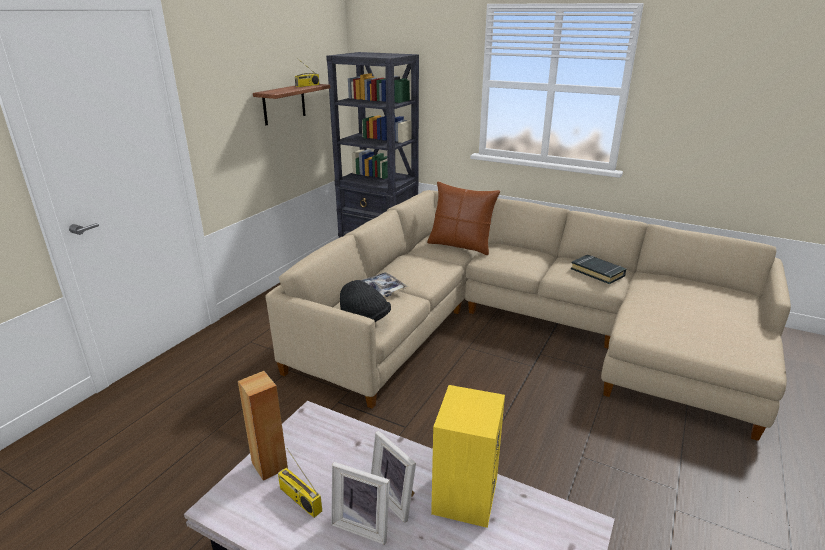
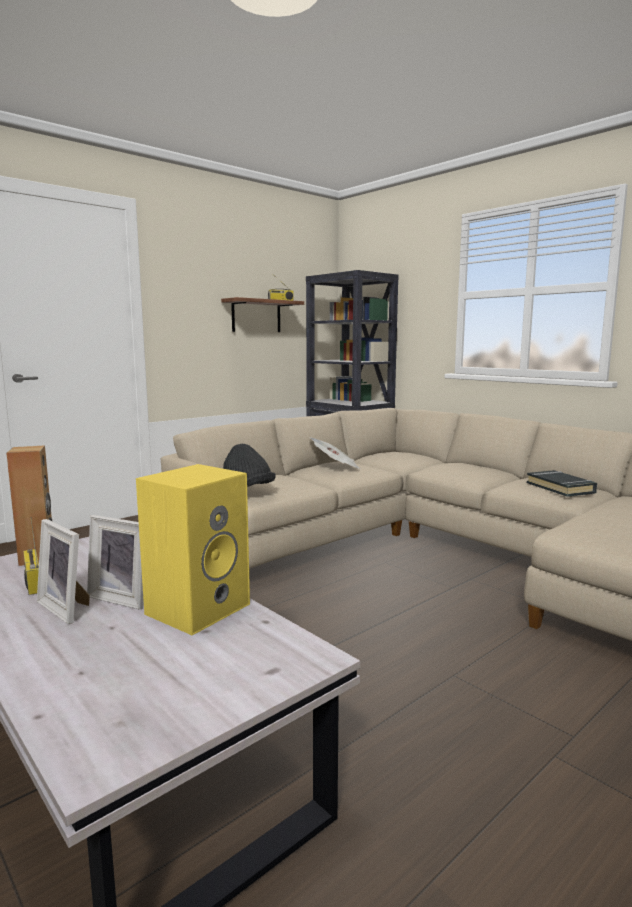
camera: 20 degrees right, 15 degrees down
(381, 289) = (289, 476): tray -> none
(396, 498) = (123, 597): picture frame -> picture frame turned 45 degrees counterclockwise
(410, 268) = (335, 467): none -> newspaper
(460, 246) = (410, 460): brown pillow -> none

